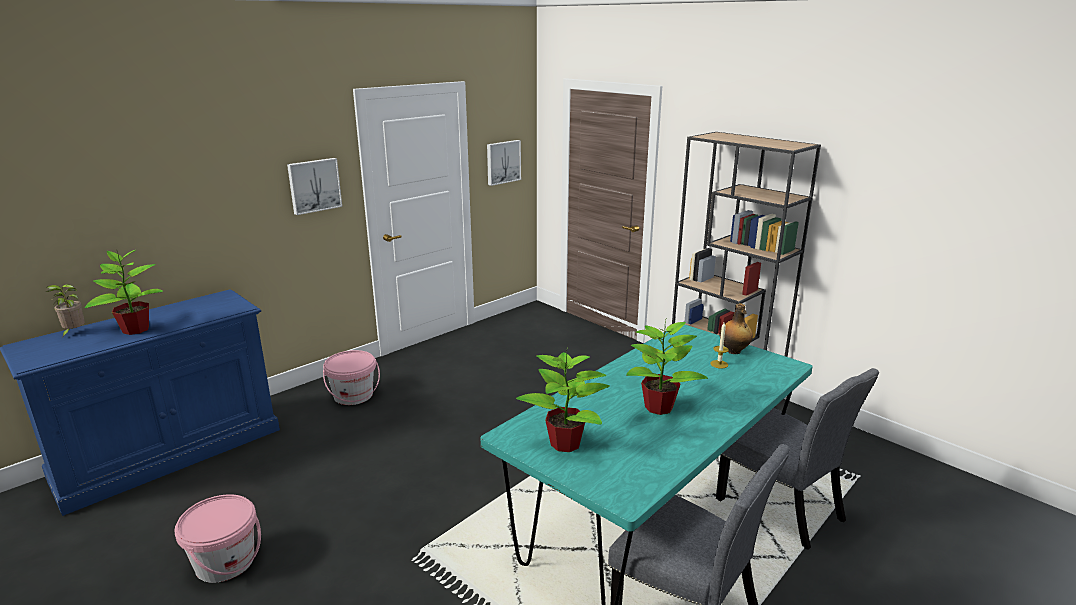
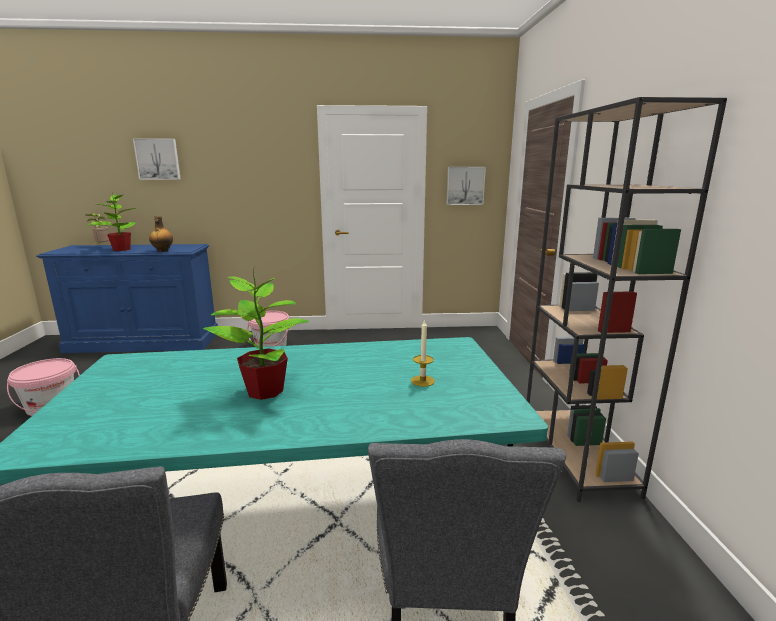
camera: 40 degrees right, 5 degrees down
(314, 185) = (277, 179): picture -> picture (158, 159)
(566, 443) = (128, 383): potted plant -> none
(733, 351) = (470, 376): bottle -> bottle (162, 251)

